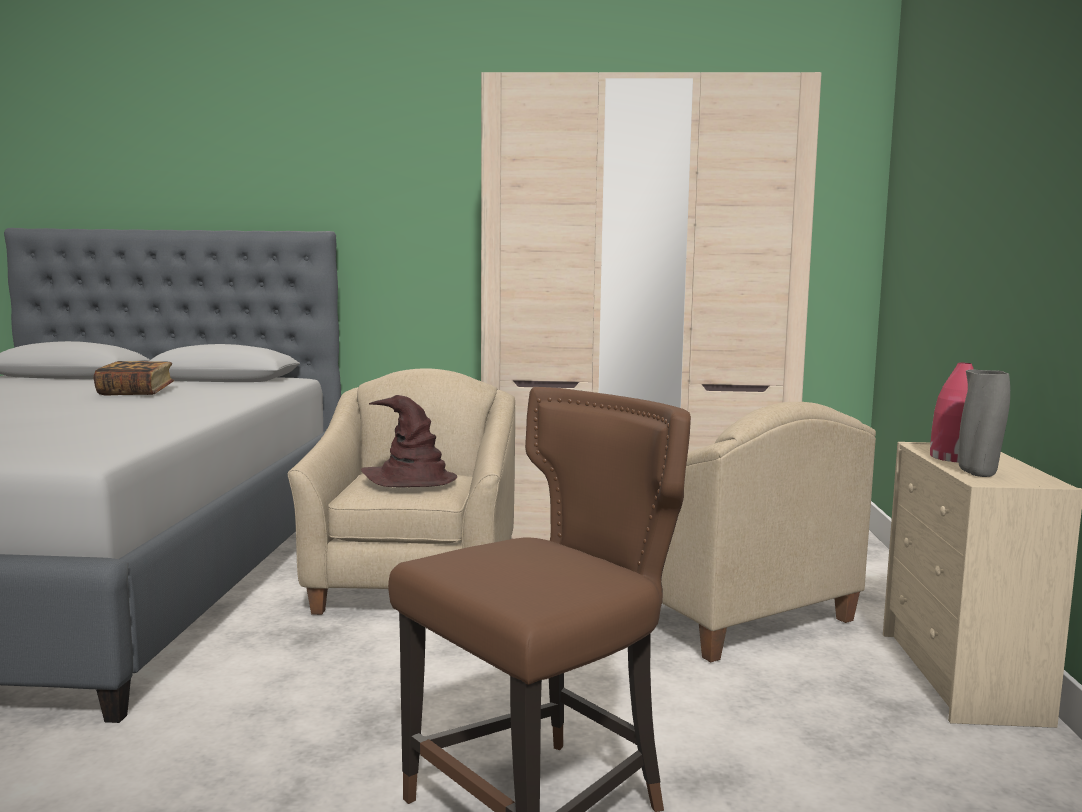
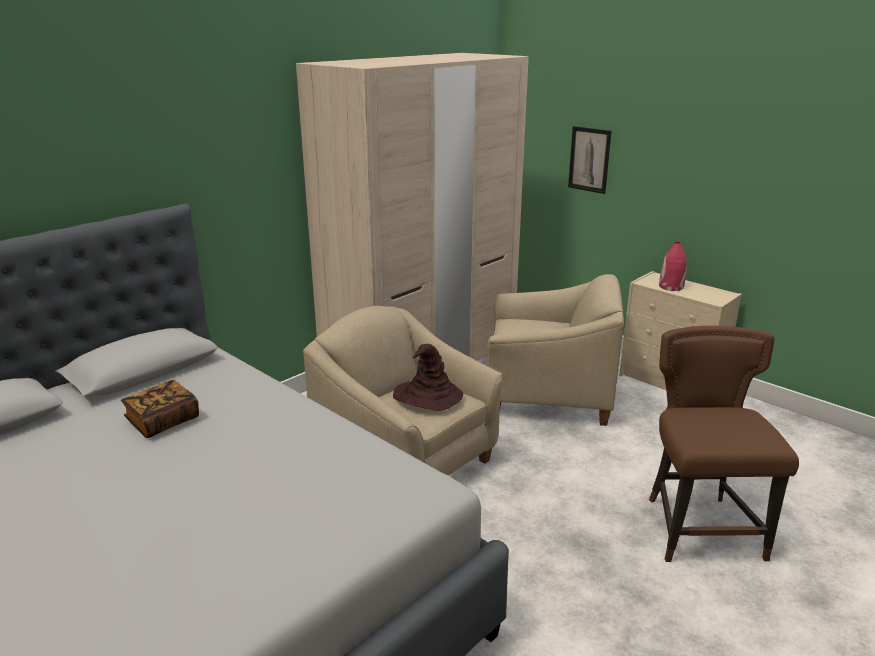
camera: 50 degrees left, 15 degrees up
(946, 245) = (589, 159): none -> picture
(978, 473) = (702, 296): grey vase -> none

